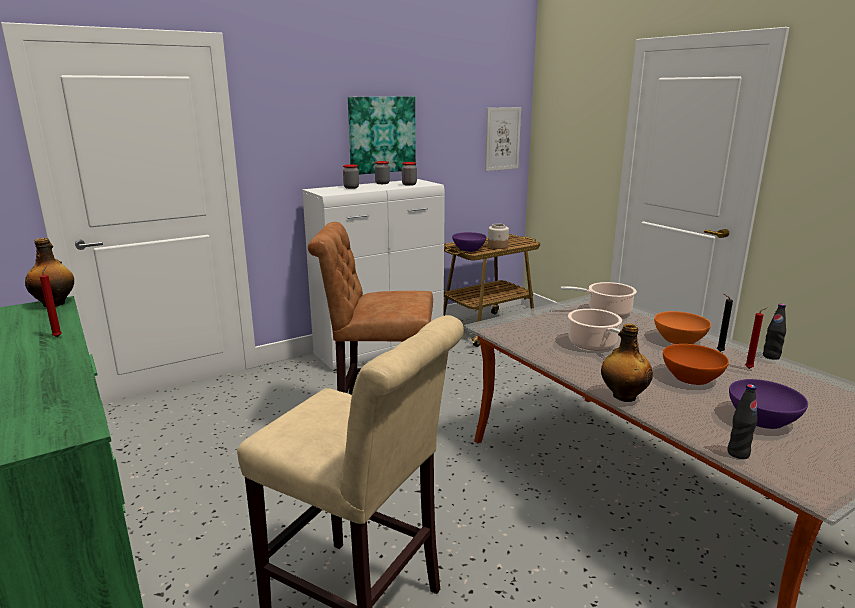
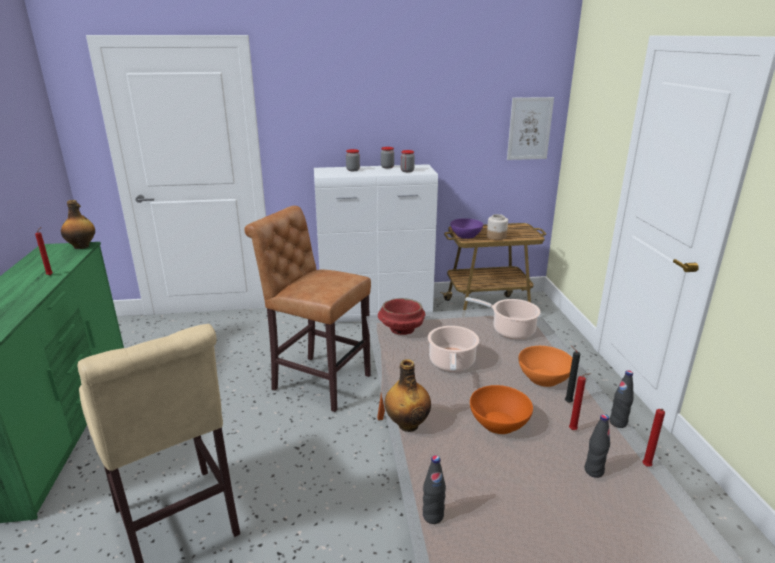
camera: 25 degrees right, 5 degrees up
(381, 135) = (394, 122): picture -> none
(513, 329) = (401, 330): none -> red bowl
(762, 419) = (507, 489): purple bowl -> none
(800, 390) = (593, 471): none -> black bottle
(827, 379) = (646, 467): none -> red candle

